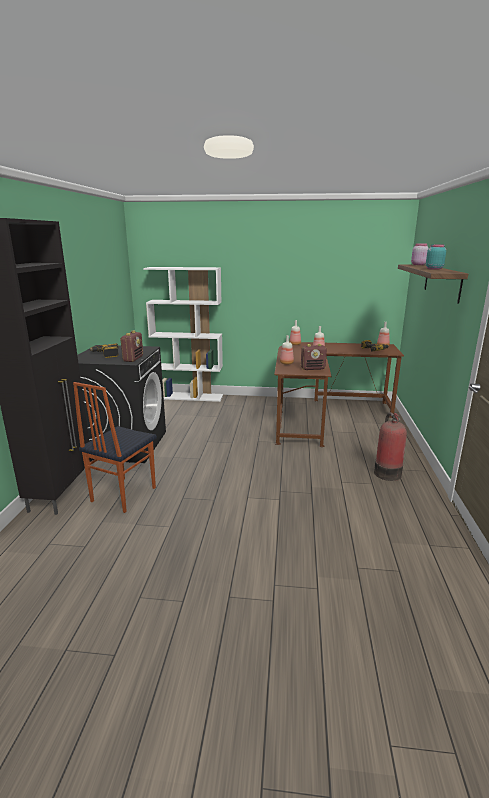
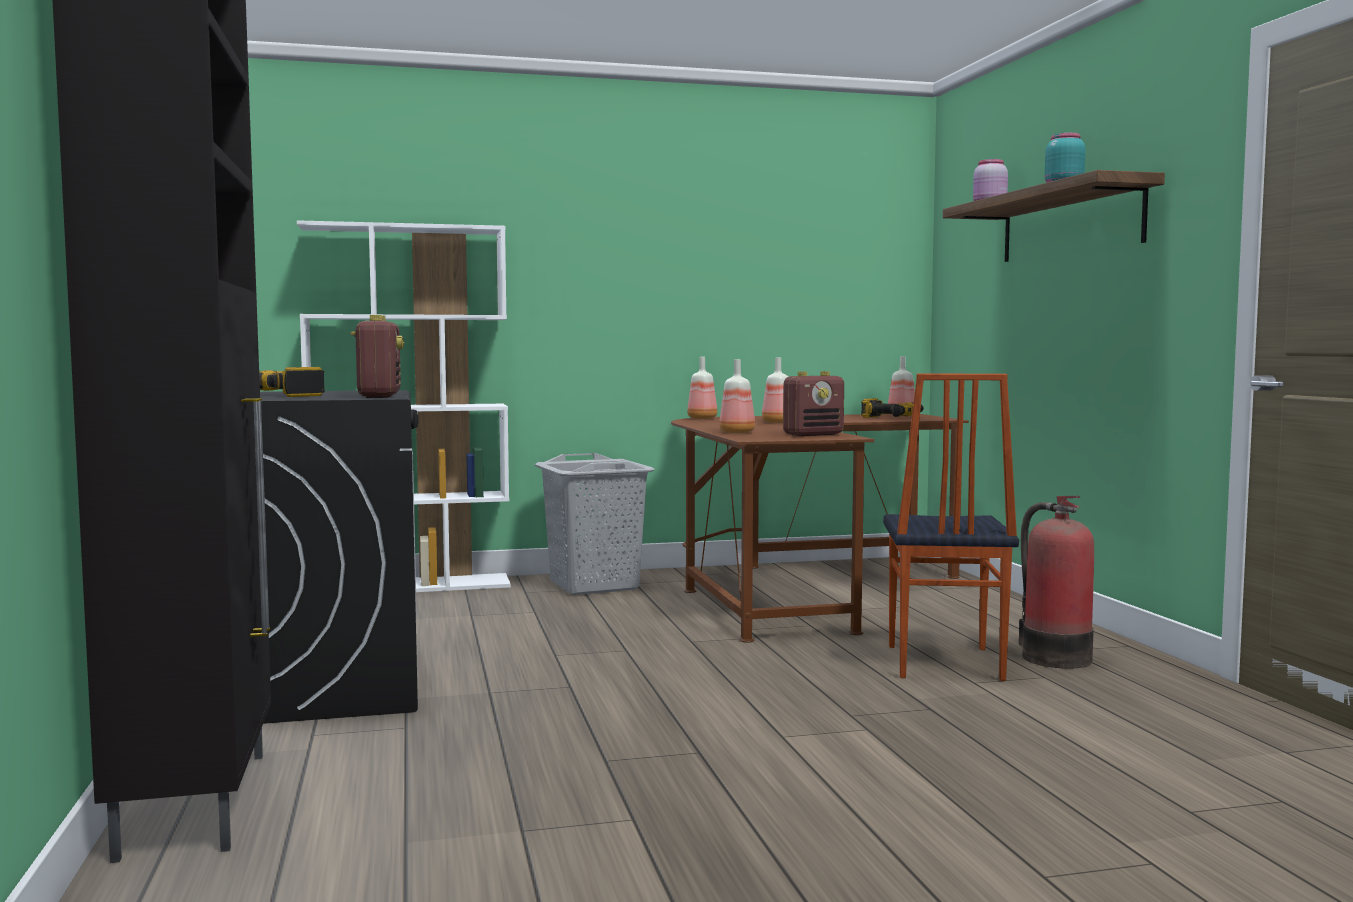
camera: 20 degrees left, 15 degrees down
(122, 494) = (413, 779): chair -> chair (941, 663)
(249, 404) = (594, 585): none -> grey laundry basket

